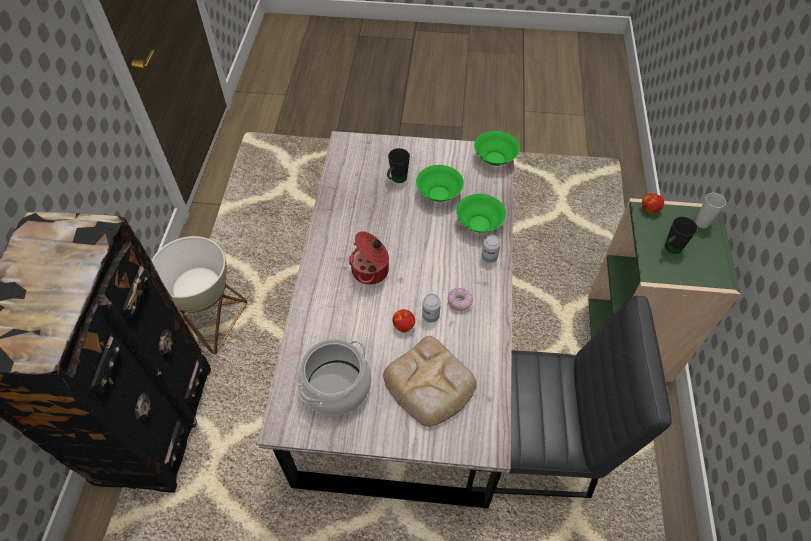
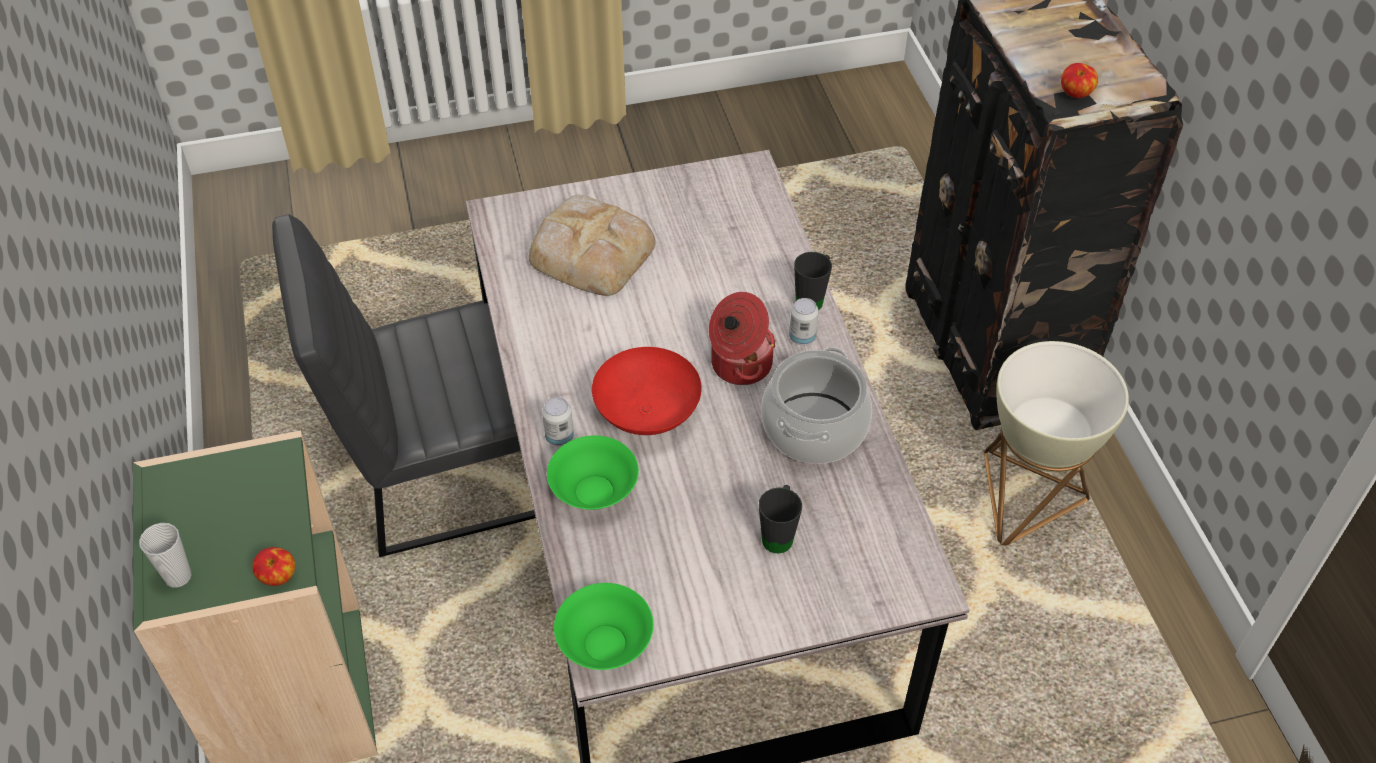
camera: 160 degrees right, 5 degrees down
(336, 386) = (709, 219): cooking pot -> cooking pot (815, 429)
(403, 326) = (654, 305): apple -> apple (1075, 94)
(430, 316) = (621, 328): can -> can (802, 338)
(436, 256) = (648, 415): none -> red bowl
(439, 193) = (688, 529): green bowl -> none
(459, 302) = (585, 357): donut -> none
(670, 249) = (246, 506): black mug -> black mug (813, 298)

